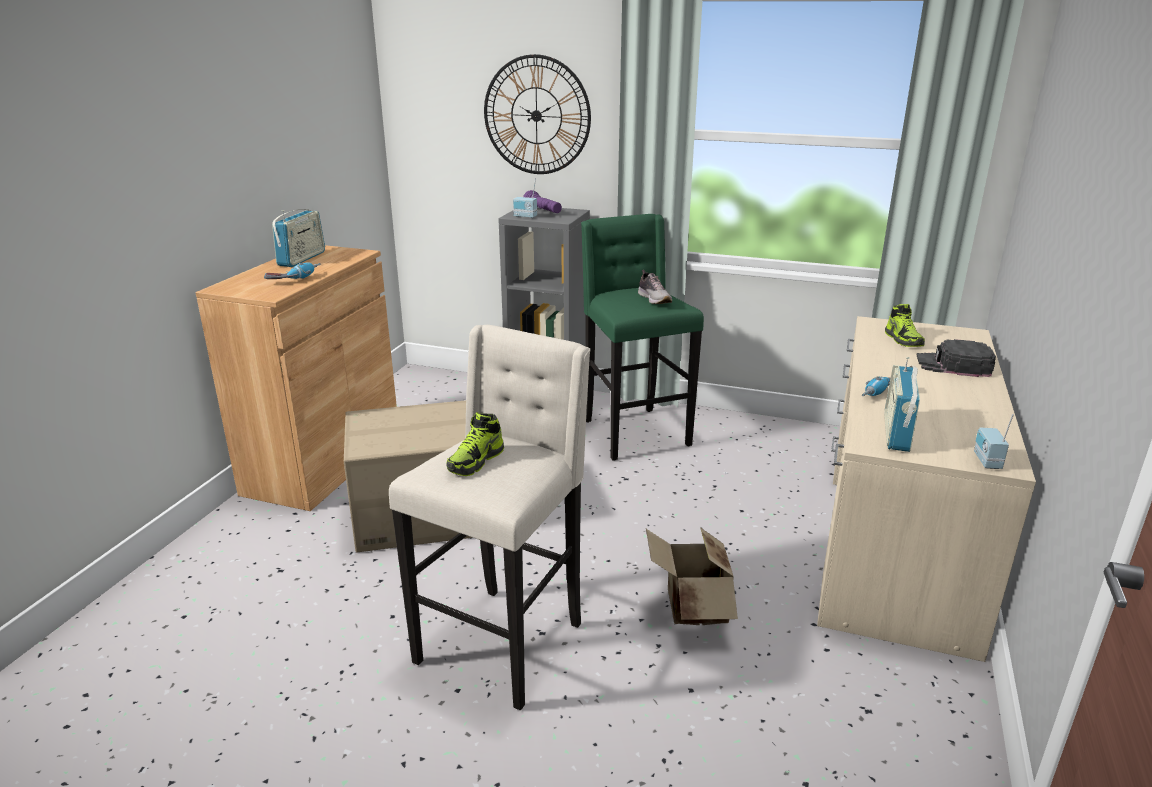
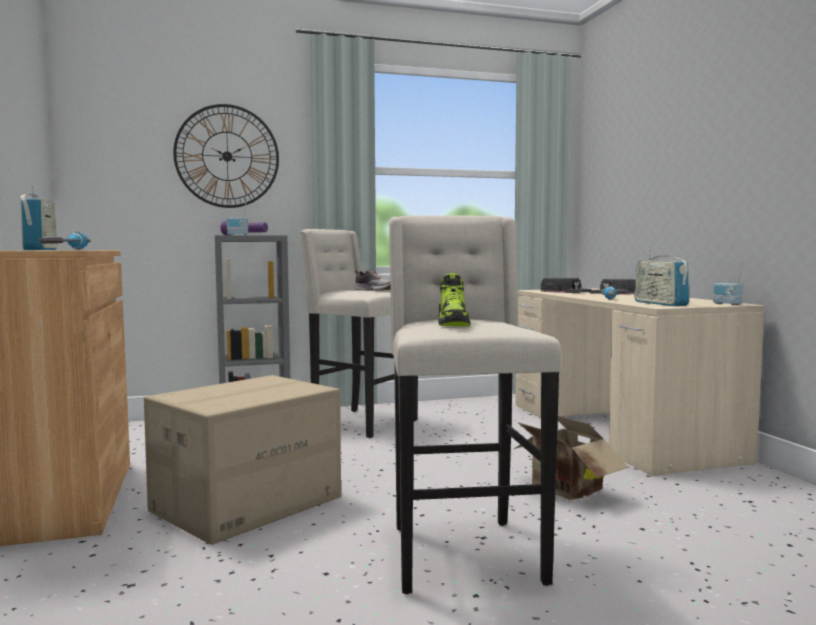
camera: 35 degrees left, 20 degrees down
(633, 432) = (360, 423): green stool -> beige stool
(903, 340) = (566, 291): shoe -> black cap

